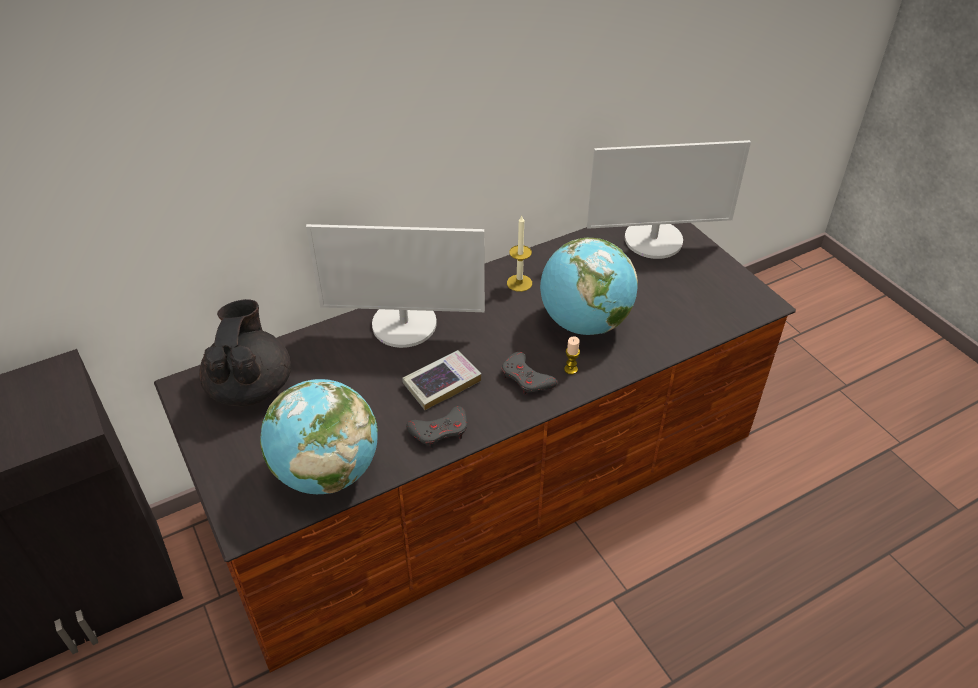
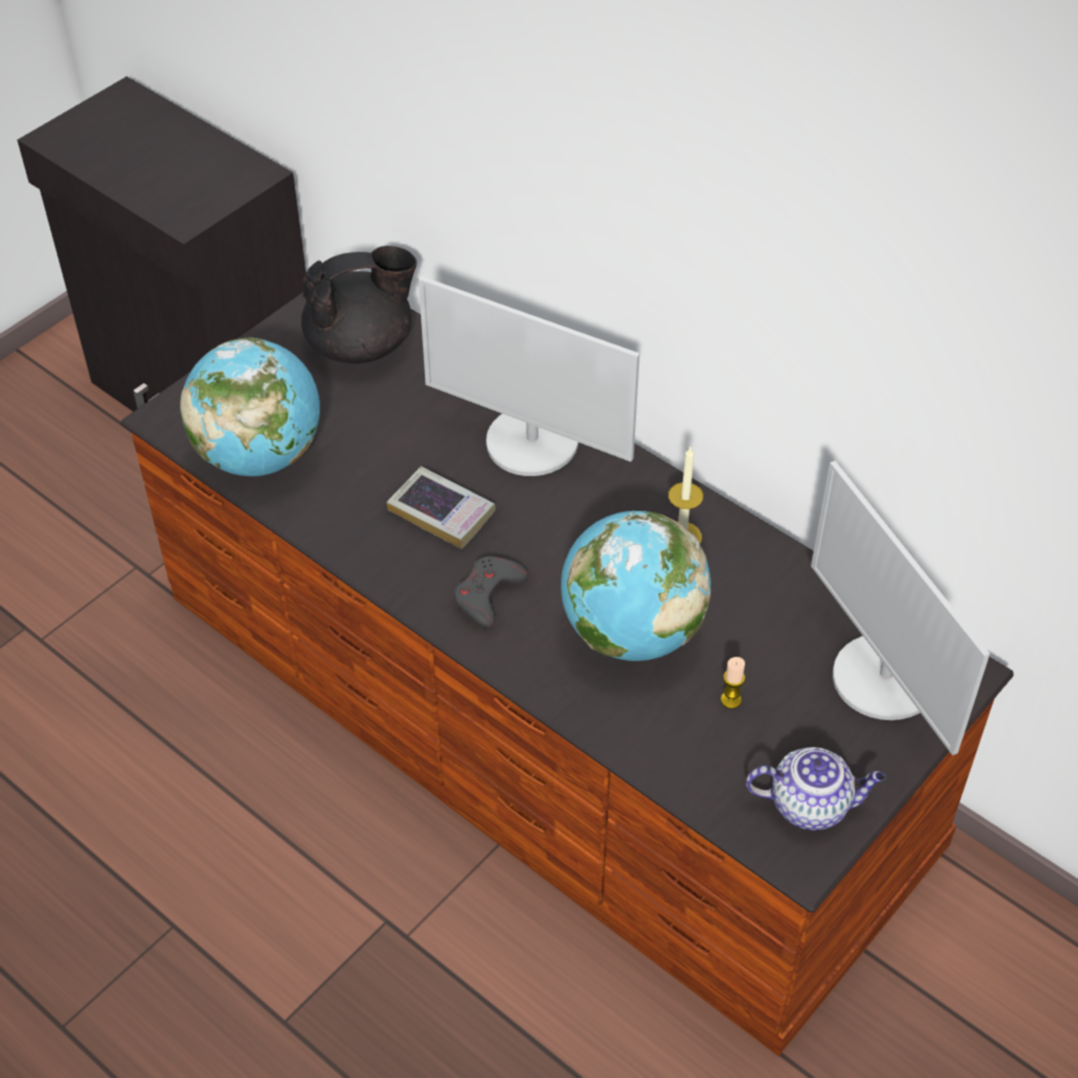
camera: 70 degrees right, 5 degrees up
(404, 325) = (532, 443): monitor -> monitor turned 45 degrees counterclockwise
(440, 431) = (360, 535): grey game controller -> none
(571, 369) = (527, 639): candle -> candle (731, 700)
(729, 289) = (811, 804): none -> teapot

